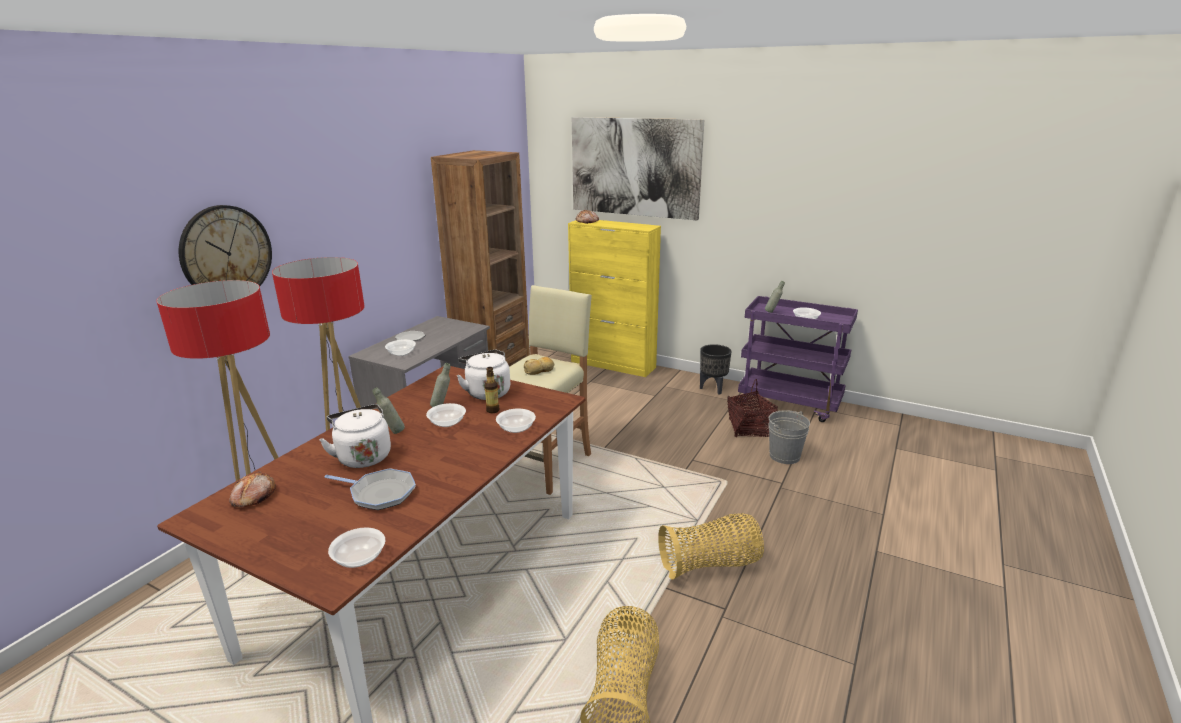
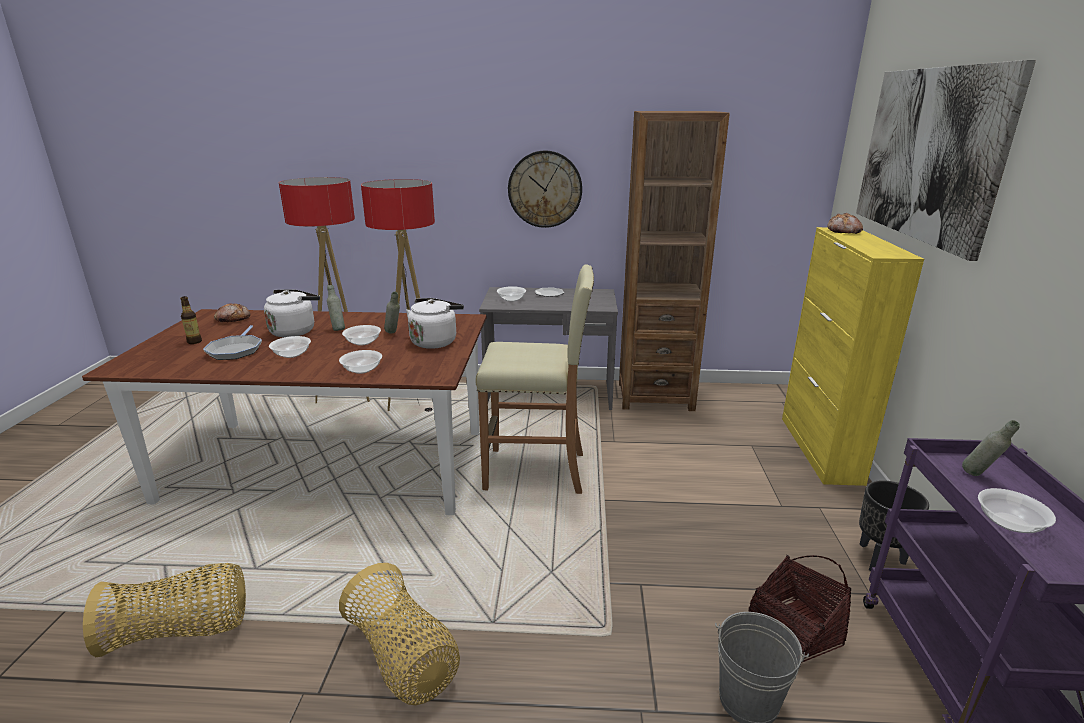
camera: 65 degrees right, 0 degrees up
(226, 253) = (389, 164): wall clock -> wall clock (545, 189)
(360, 558) = (143, 367): bowl -> bowl (292, 354)
(493, 410) = (396, 352): bottle -> bottle (194, 342)
(539, 370) = (526, 356): bread -> none

